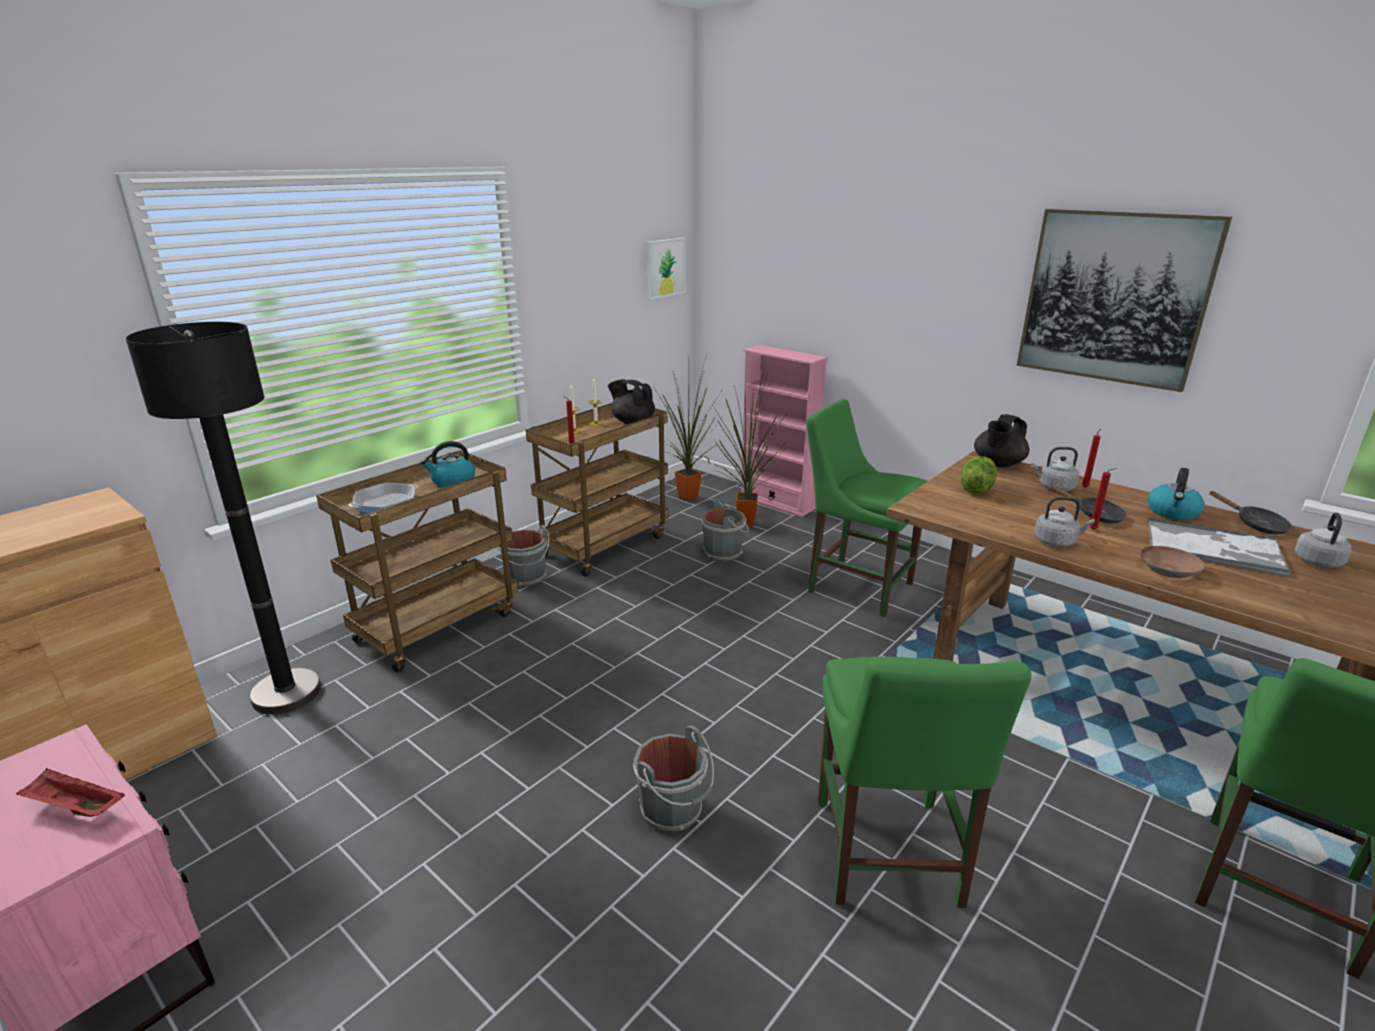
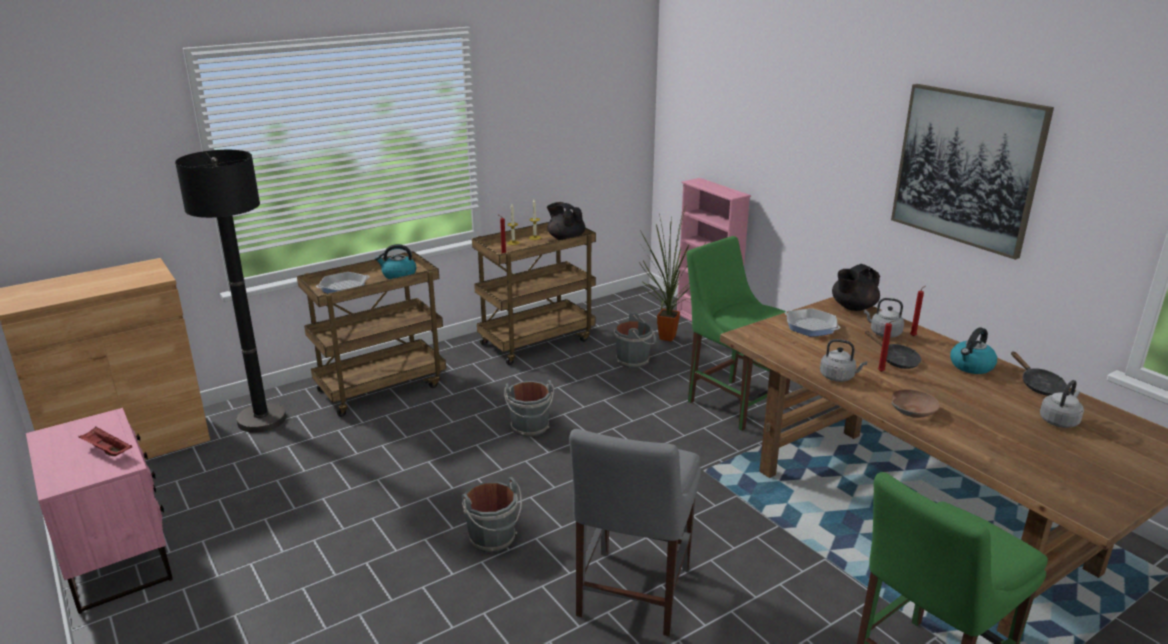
camera: 15 degrees right, 0 degrees up
(526, 578) = (462, 360): grey bucket -> grey bucket (530, 428)
(665, 268) = (621, 104): picture -> none
(689, 499) = (629, 310): potted plant -> none
(887, 857) = (631, 596): green chair -> grey chair
(975, 489) = (811, 326): lettuce -> frying pan
(1214, 548) = (975, 399): tray -> none

